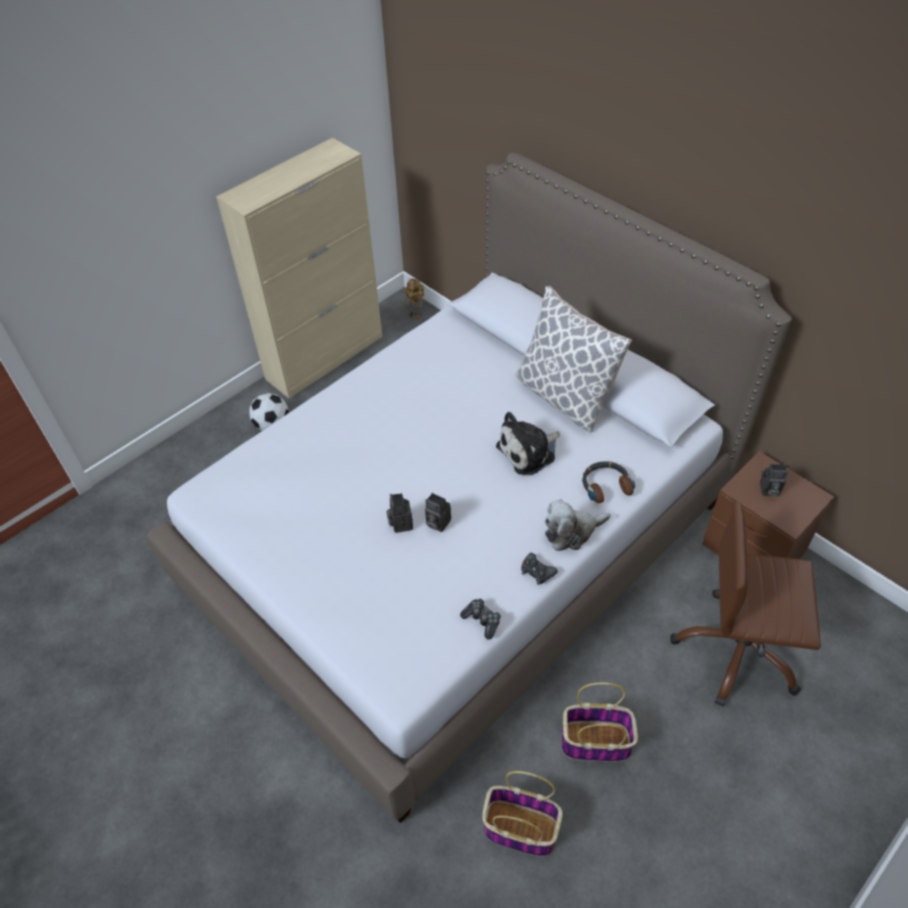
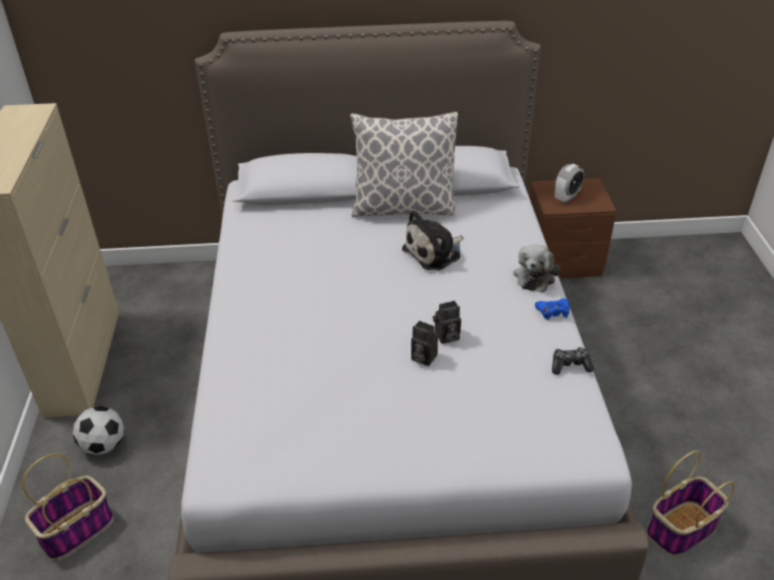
camera: 50 degrees left, 10 degrees down
(416, 317) = (131, 281): toy robot -> none
(529, 452) = (434, 252): plush toy -> plush toy turned 45 degrees clockwise
(537, 571) = (553, 312): black game controller -> blue game controller
(596, 741) = (642, 436): basket -> basket (77, 529)
(605, 485) = (510, 237): headphones -> none
(737, 650) = (632, 320): brown office chair -> none
(768, 490) = (567, 197): camera -> alarm clock

